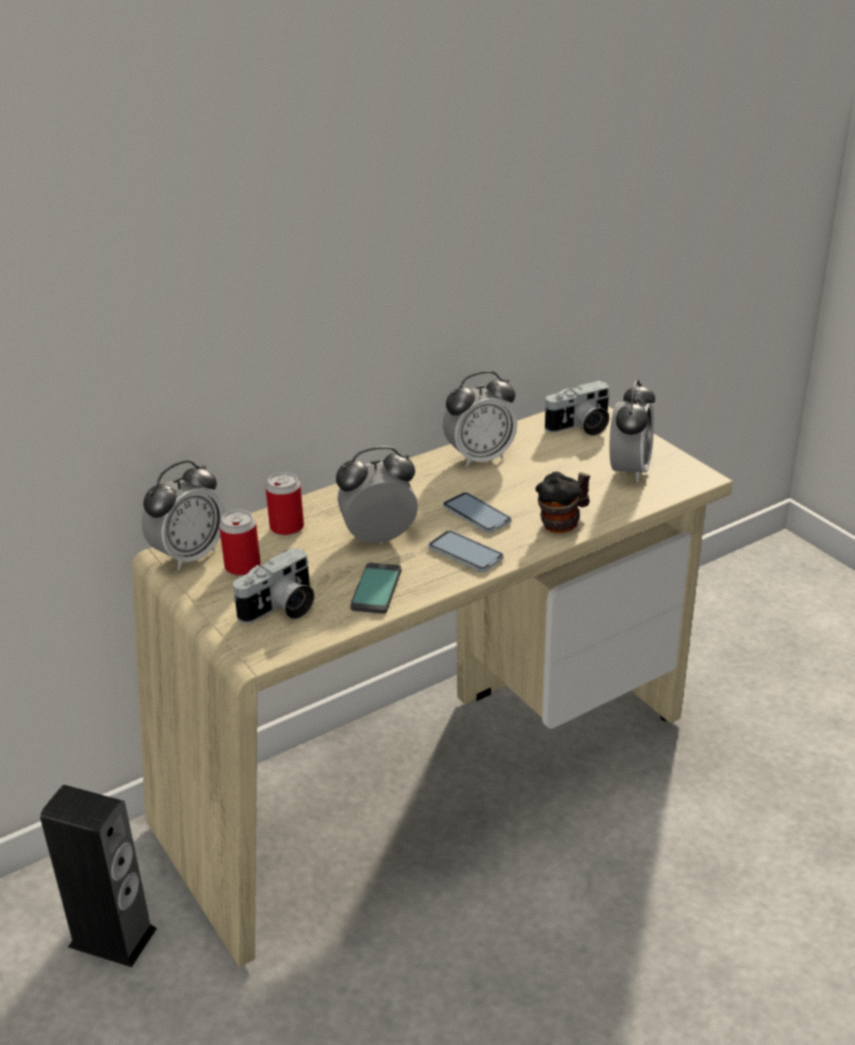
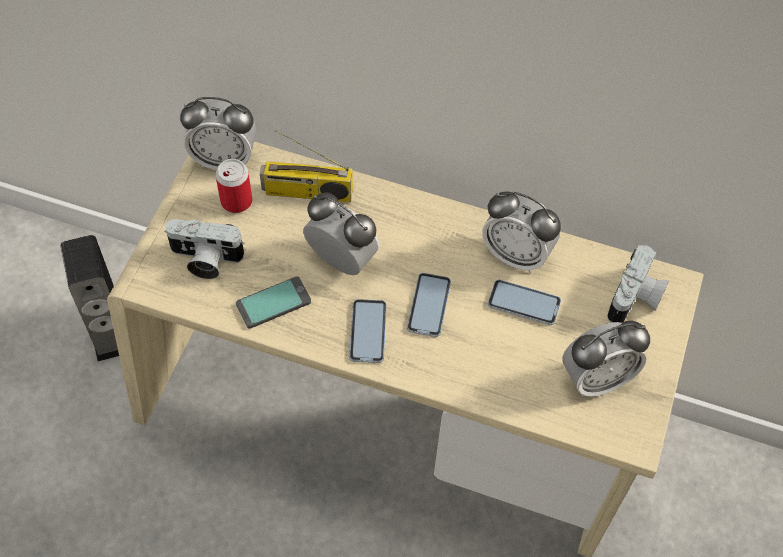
camera: 50 degrees right, 25 degrees up
(287, 527) = (307, 193): can -> radio
(527, 472) = (524, 303): none -> phone
(564, 522) = (470, 375): mug -> none
(580, 427) = (636, 299): camera -> camera turned 90 degrees counterclockwise

